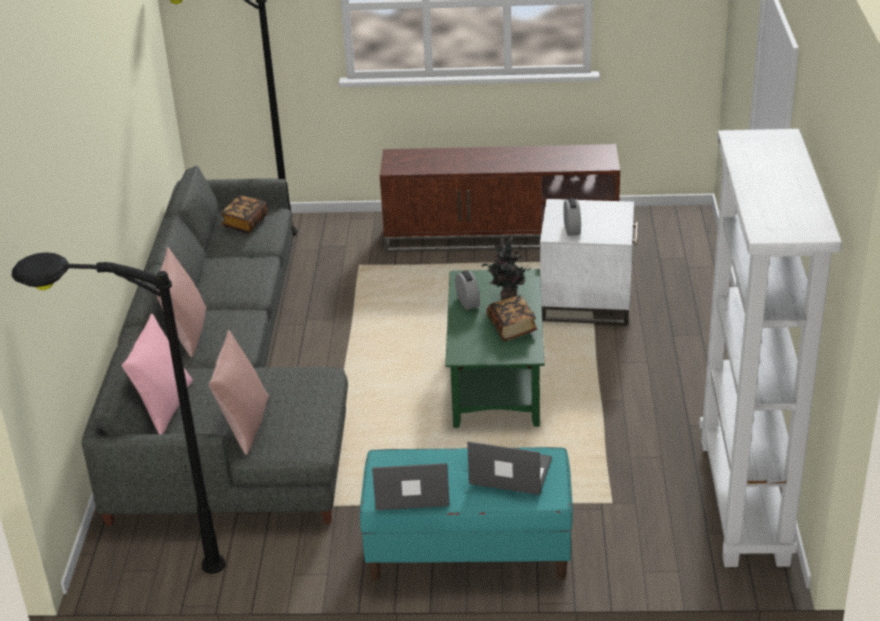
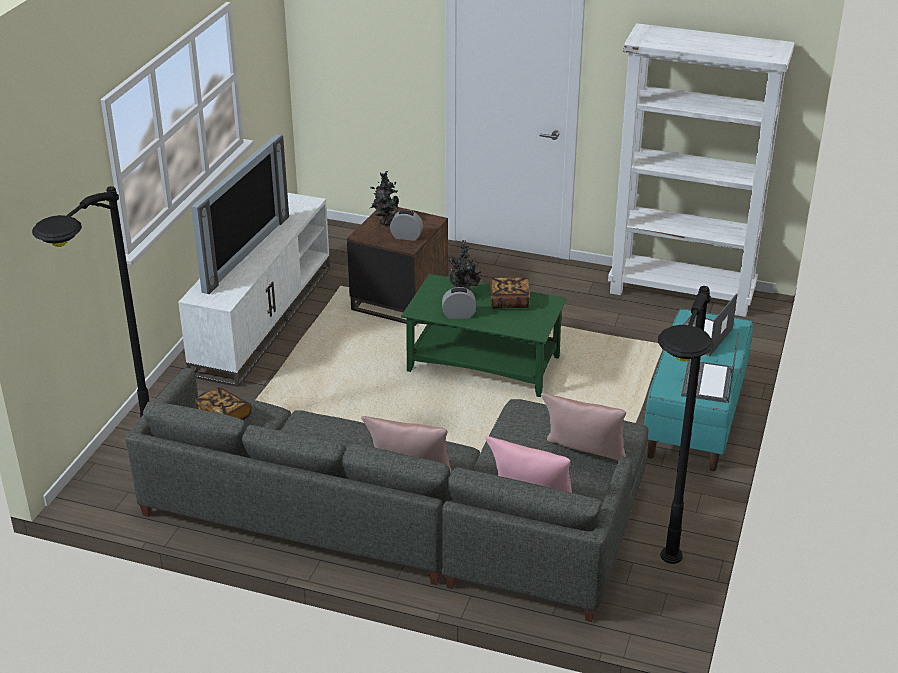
camera: 75 degrees left, 0 degrees up
(485, 154) = (241, 252): none -> television
(502, 234) = (262, 318): brown tv stand -> white tv stand
(586, 300) = (398, 299): white side table -> brown side table
(594, 211) = (384, 222): none -> potted plant

